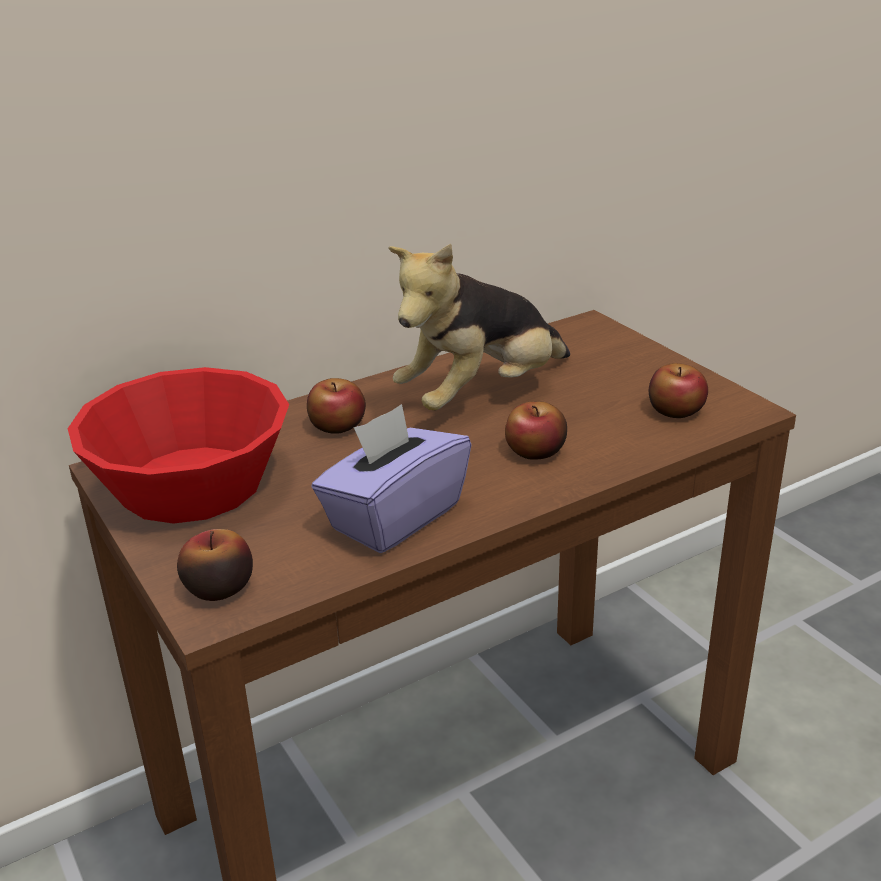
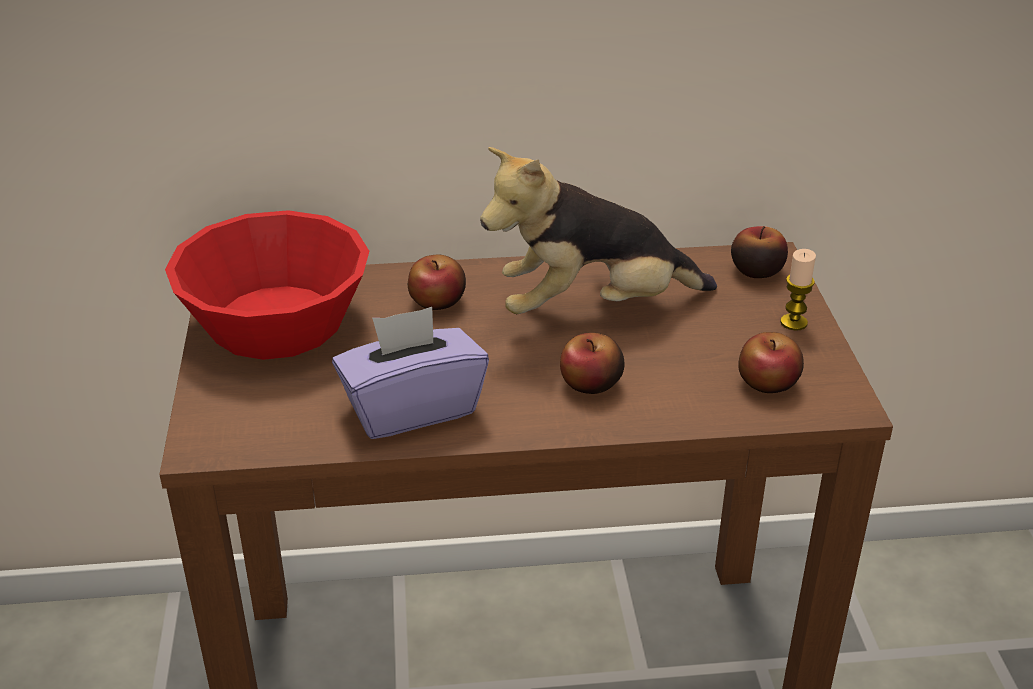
camera: 25 degrees right, 5 degrees up
(219, 588) = (225, 425): apple -> apple (756, 270)
(652, 364) = (793, 322): none -> candle

